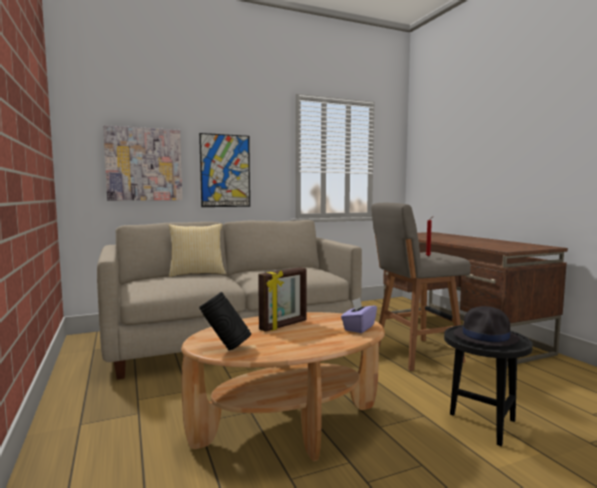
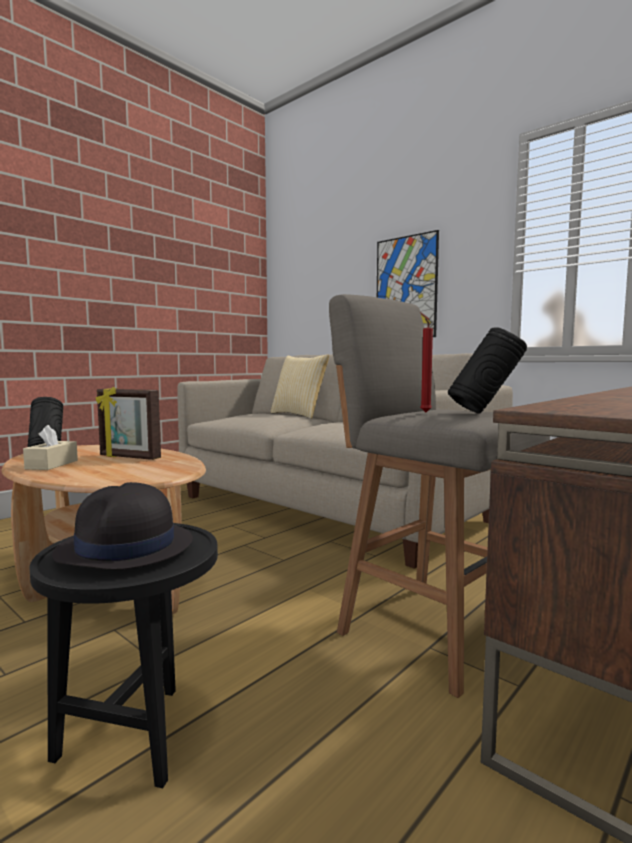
camera: 65 degrees right, 0 degrees up
(144, 164) = (326, 292): picture -> none
(288, 345) = (52, 464): none -> beige tissue box
(358, 328) = (126, 477): purple tissue box -> none
(437, 253) = (484, 413): none -> black vase

